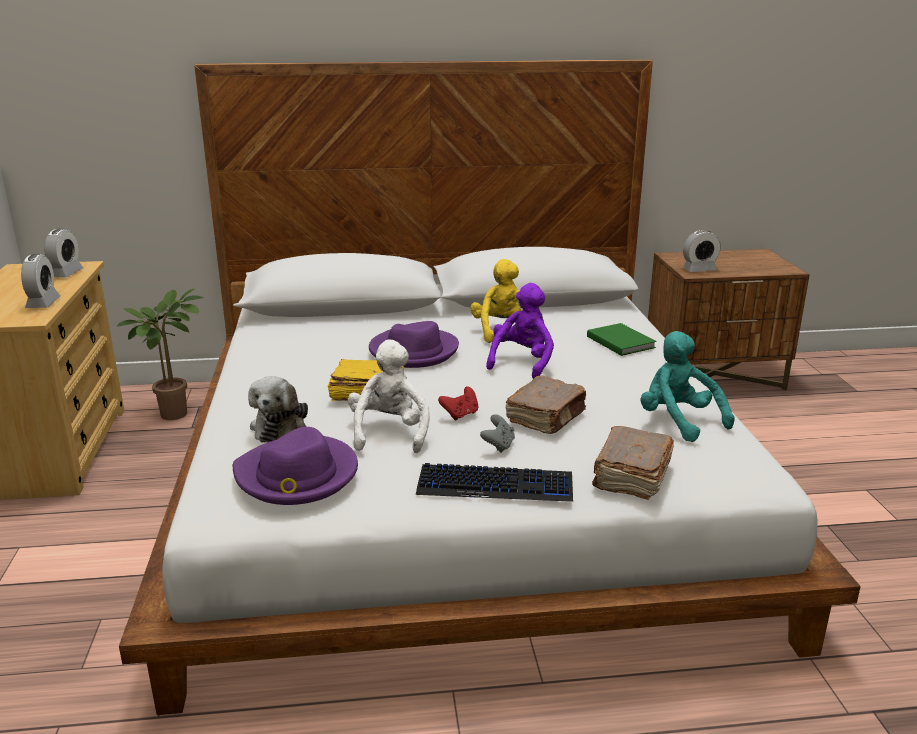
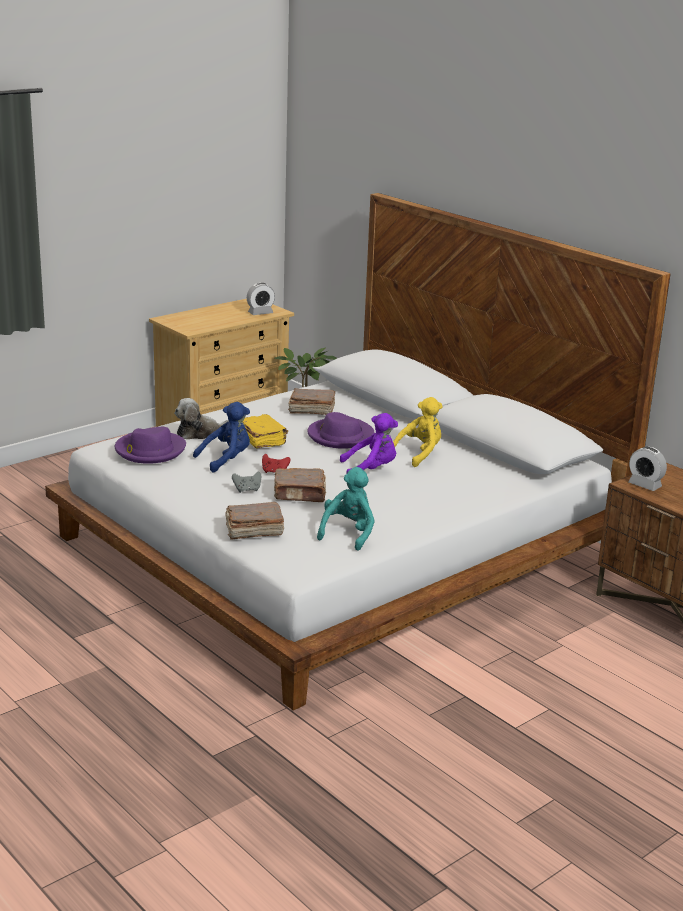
camera: 55 degrees right, 0 degrees up
(43, 303) = (212, 325): alarm clock -> none
(315, 346) = (311, 410): none -> brown book
(389, 433) = (226, 460): white plush toy -> blue plush toy
(495, 486) = (201, 499): keyboard -> none
(620, 341) = (460, 493): green book -> none

